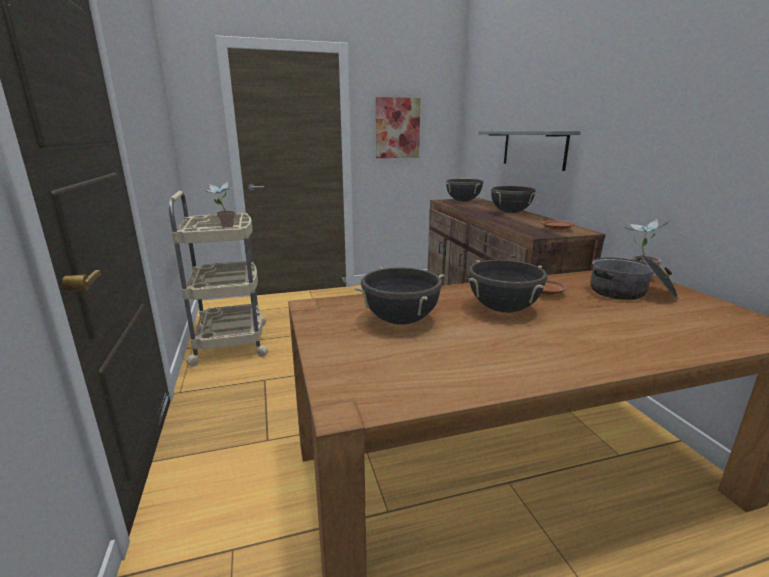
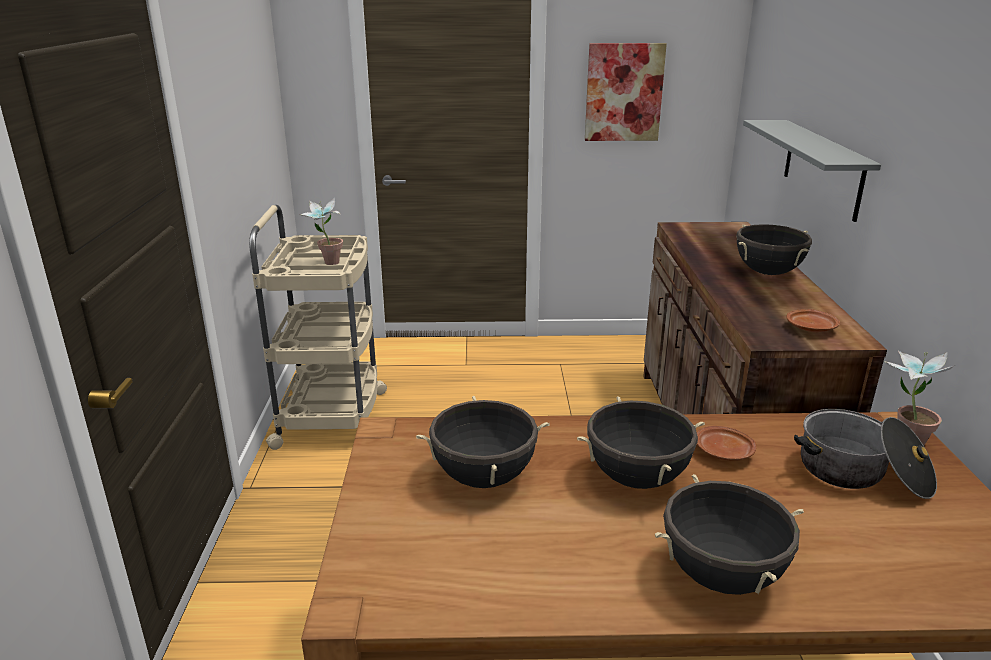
camera: 15 degrees right, 5 degrees up
(463, 201) = (710, 231): black cooking pot -> black cooking pot (722, 576)

